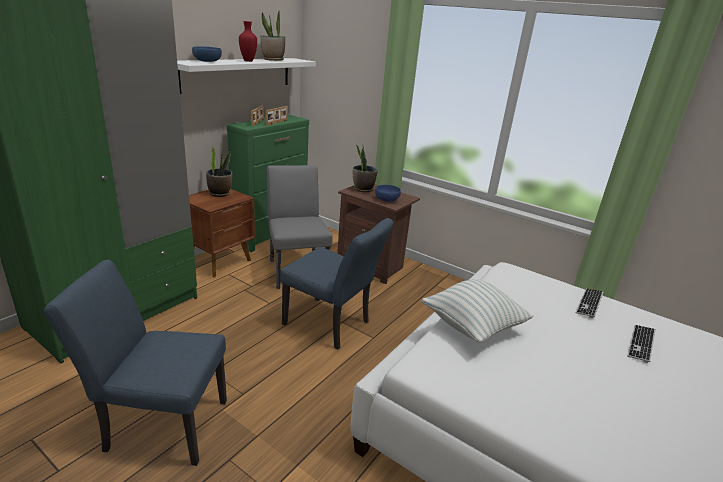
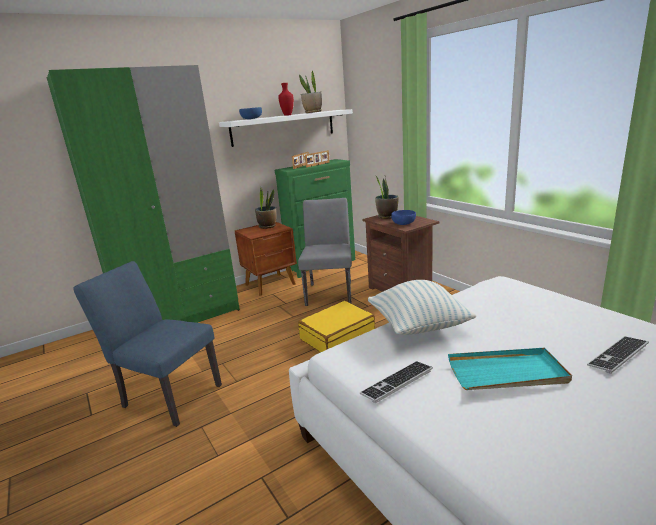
camera: 25 degrees right, 5 degrees down
(331, 325) = (337, 336): blue chair -> yellow suitcase
(577, 371) = (507, 373): none -> turquoise tray
(589, 303) = (576, 313): keyboard -> keyboard (397, 382)

